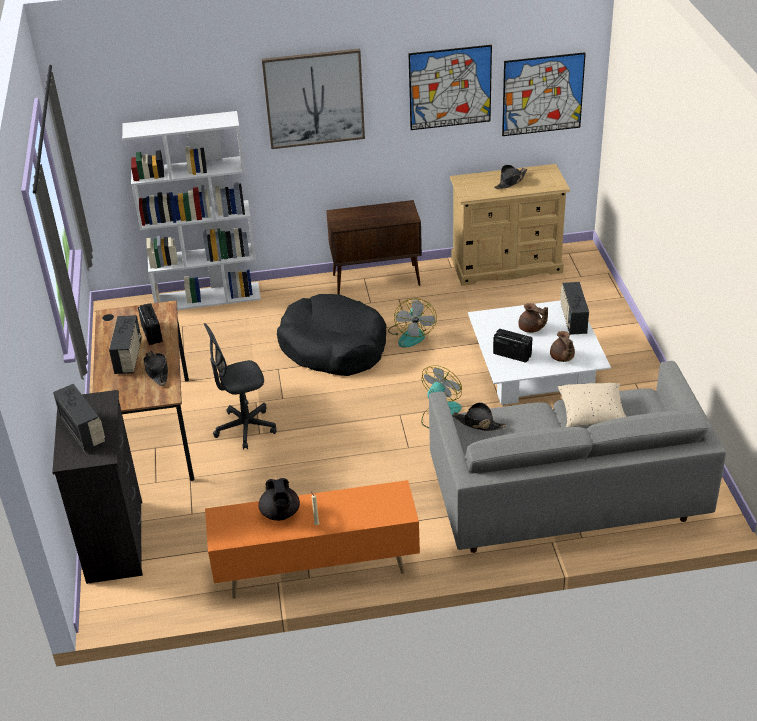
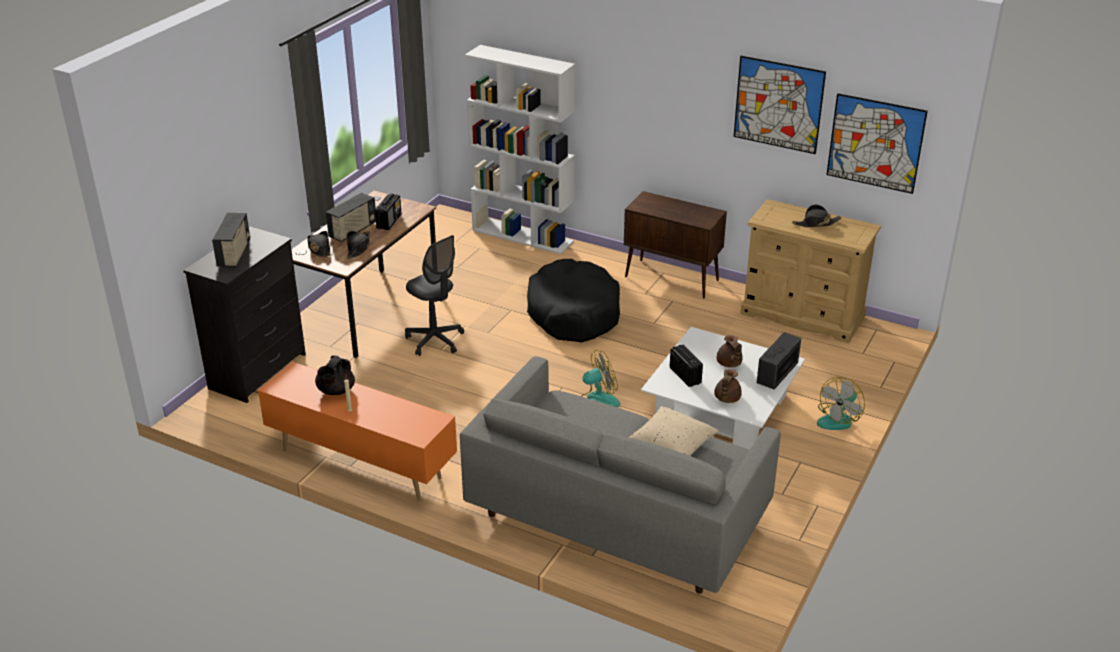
camera: 35 degrees right, 5 degrees down
(245, 428) = (435, 340): grey office chair -> grey office chair turned 150 degrees counterclockwise
(314, 98) = (646, 74): picture -> none
(411, 334) = (648, 332): fan -> fan (839, 419)
(478, 423) = (568, 405): black hat -> black hat (319, 249)

